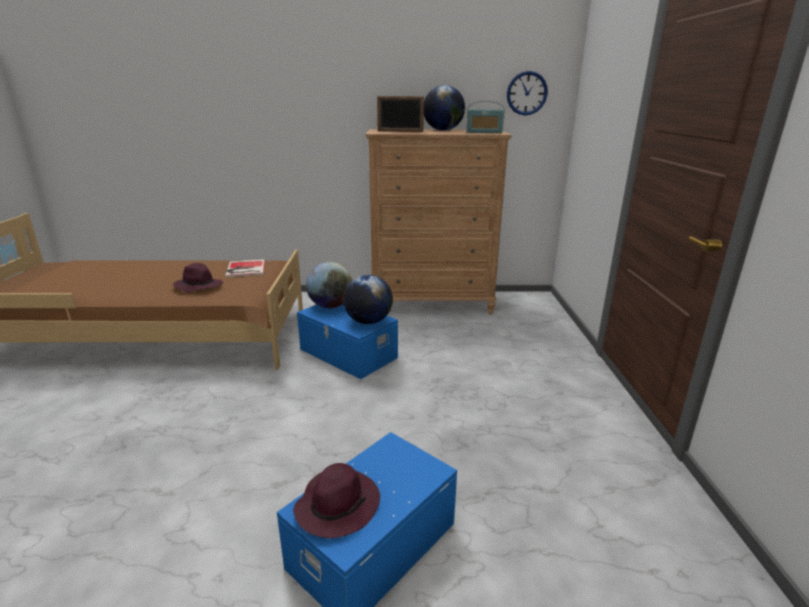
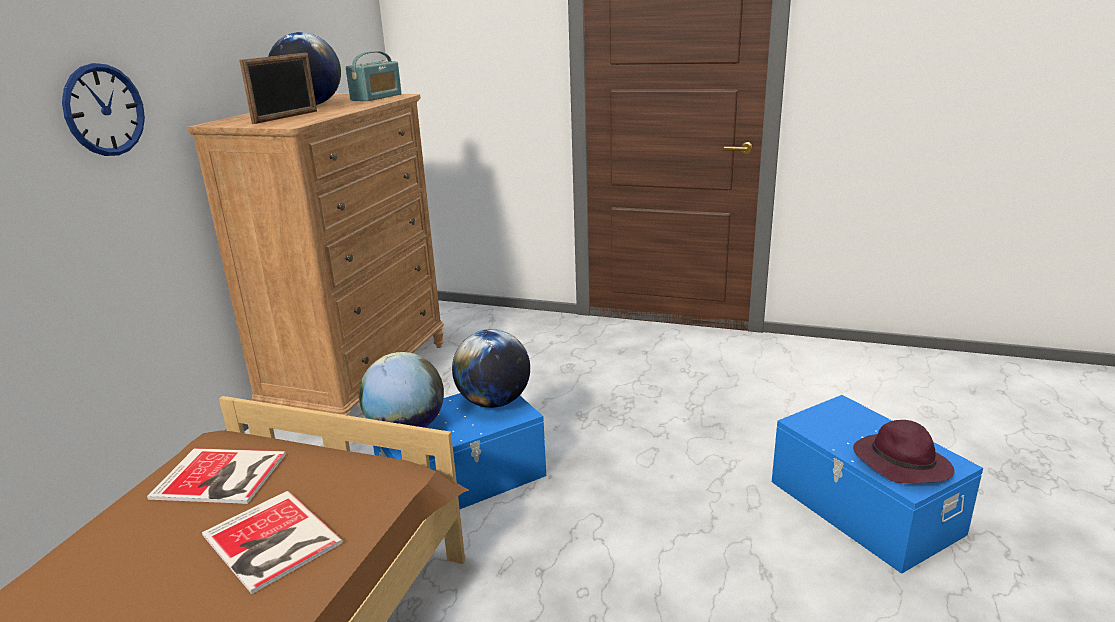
camera: 70 degrees left, 0 degrees up
(198, 286) = (270, 542): purple hat -> book
(526, 93) = (346, 36): wall clock -> wall clock (104, 110)

